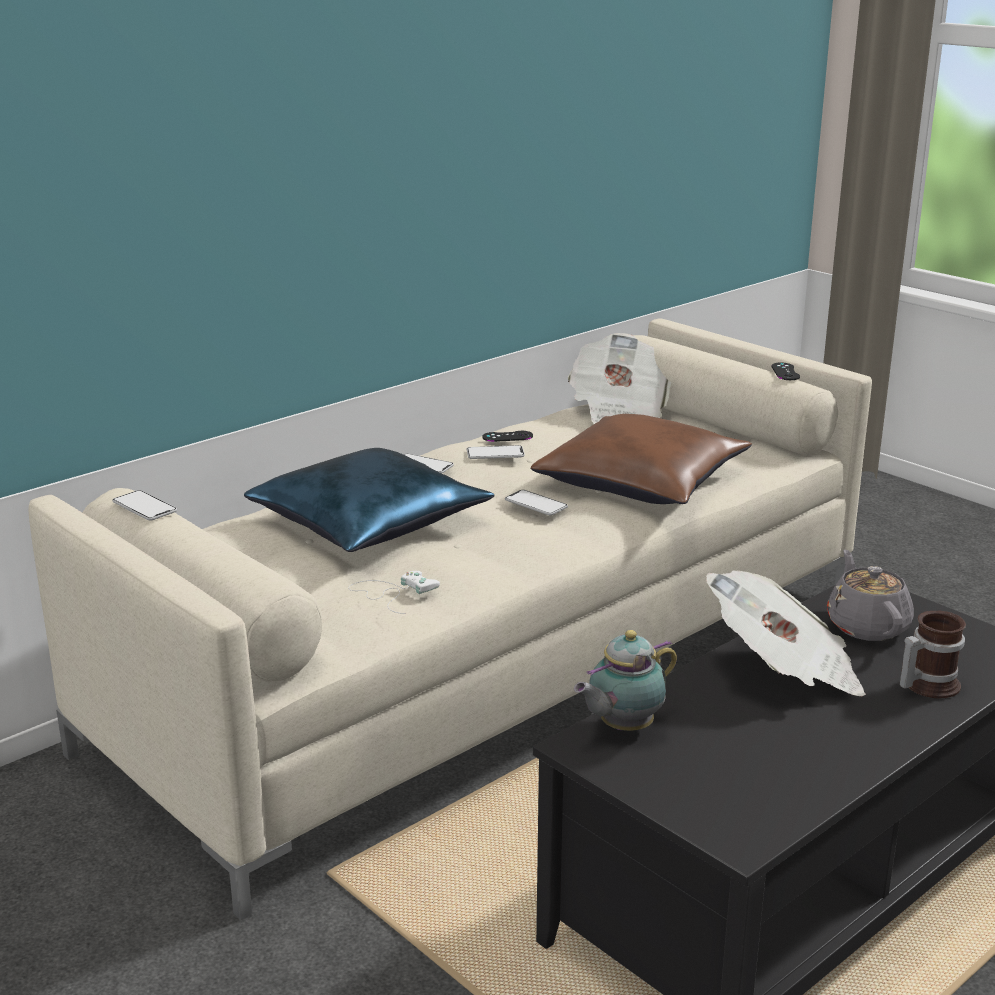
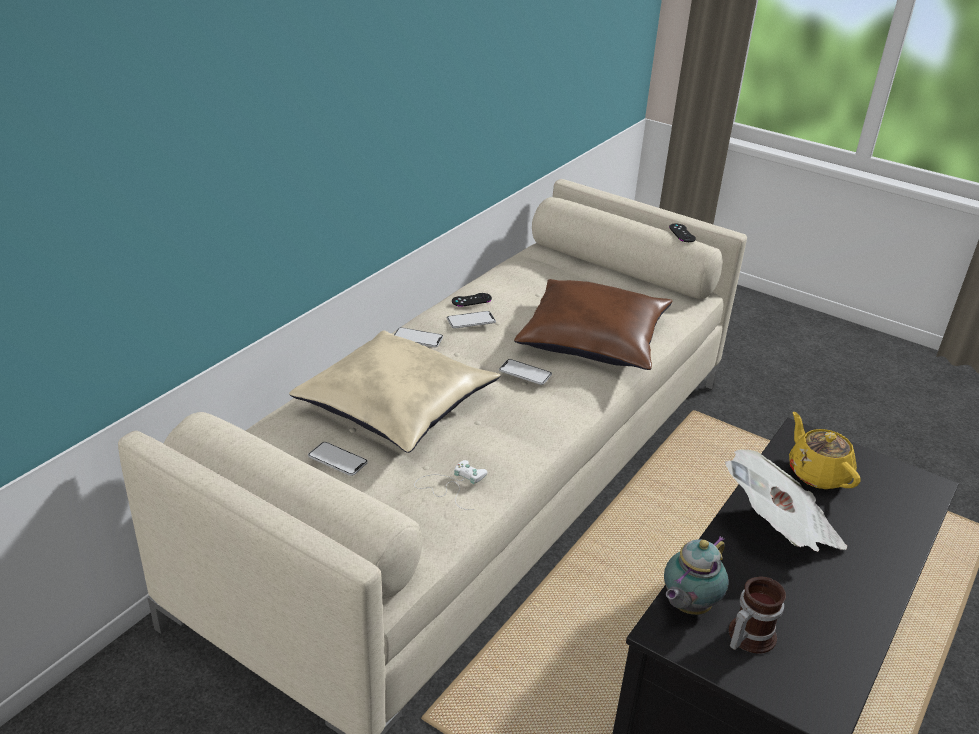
camera: 15 degrees left, 10 degrees up
(144, 507) = (229, 437): phone -> phone (337, 460)
(369, 521) = (397, 404): blue pillow -> beige pillow
(619, 410) = (546, 264): newspaper -> none
(866, 626) = (817, 473): grey teapot -> yellow teapot
(925, 684) = (883, 529): mug -> mug (747, 636)

